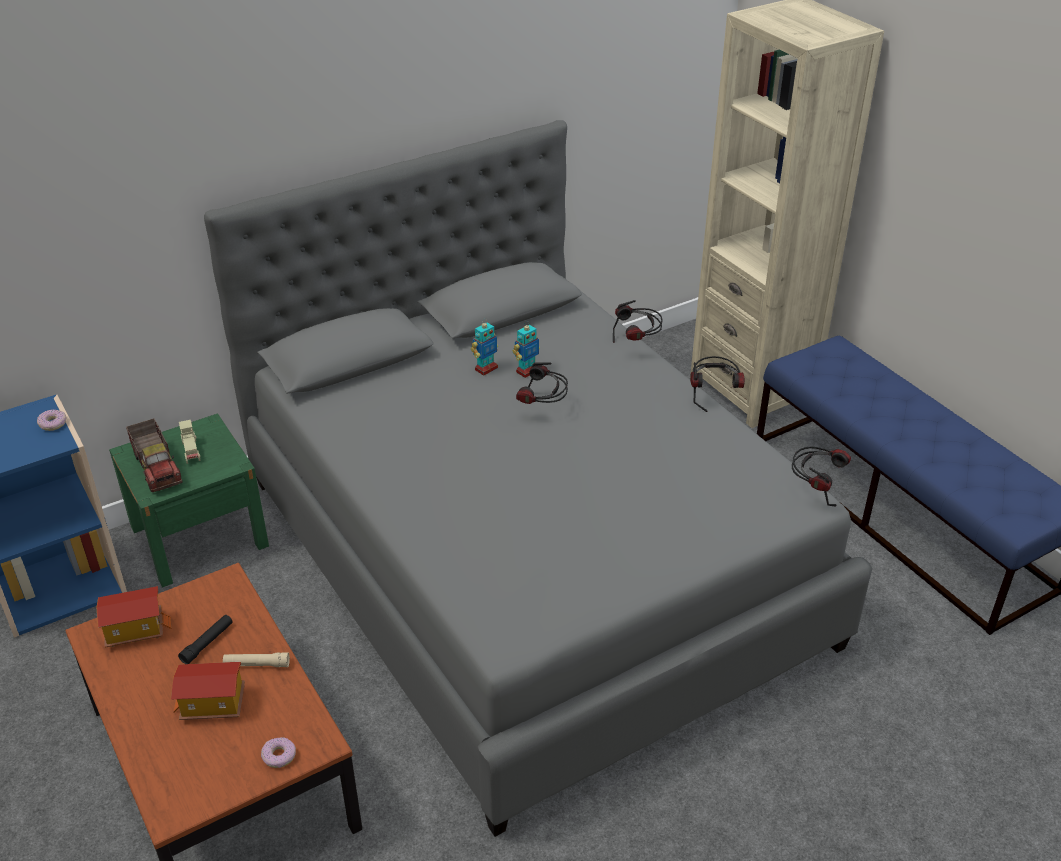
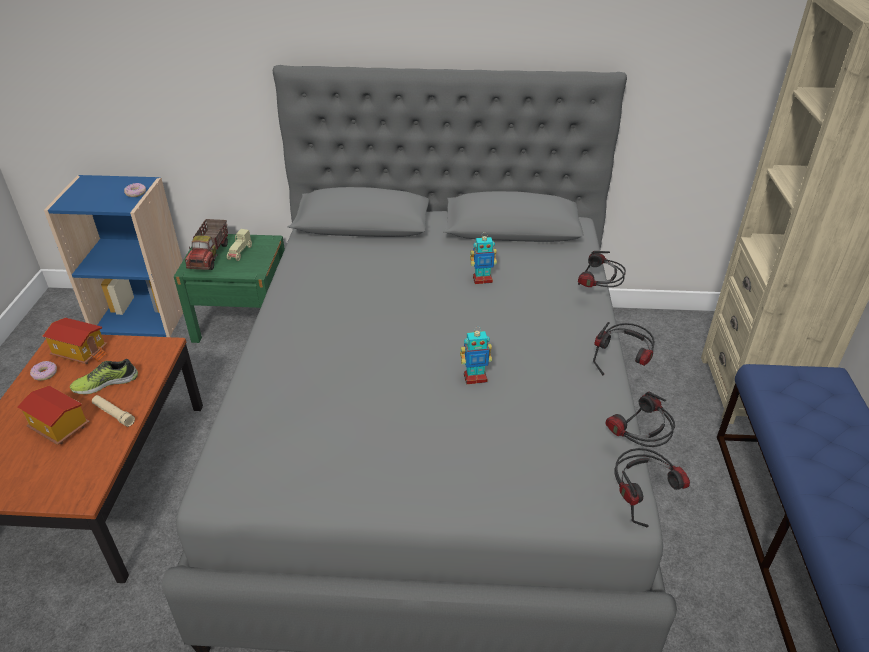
camera: 35 degrees right, 0 degrees up
(207, 643) = (106, 383): black flashlight -> shoe
(279, 756) = (49, 489): donut -> donut (45, 374)
(486, 369) = (452, 265): toy robot -> toy robot (475, 378)
(542, 409) = (461, 313): headphones -> headphones (637, 445)

